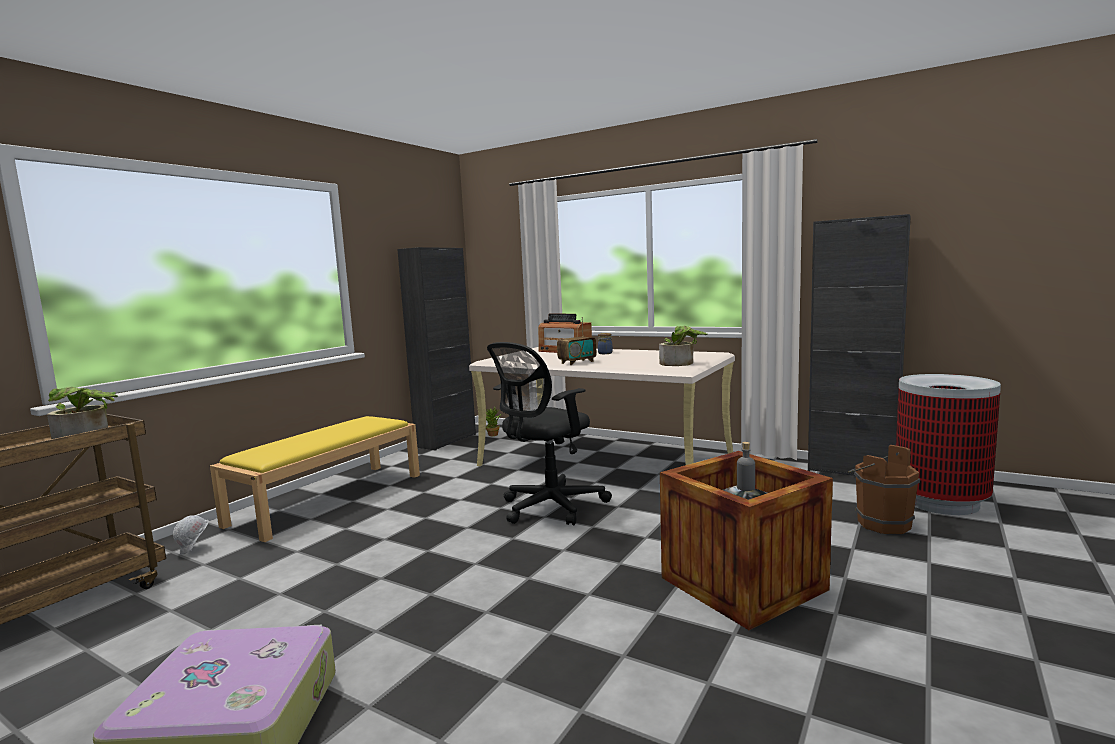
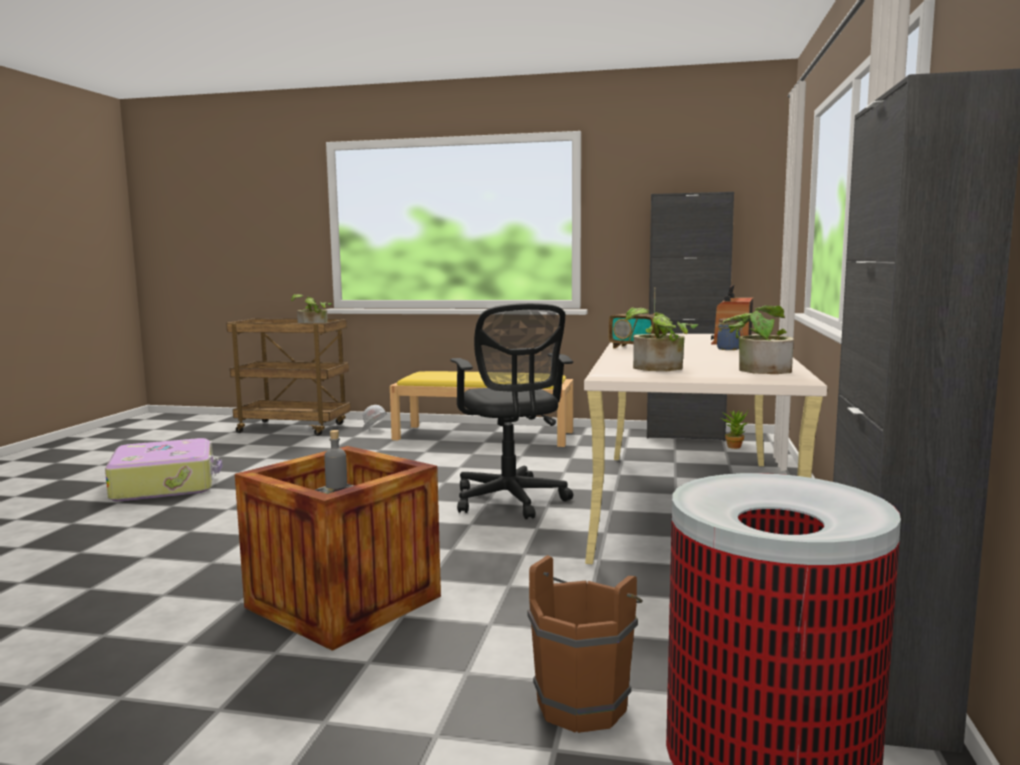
camera: 70 degrees right, 0 degrees up
(548, 508) = (511, 501): black office chair -> black office chair turned 135 degrees counterclockwise
(696, 355) = (758, 369): none -> potted plant

